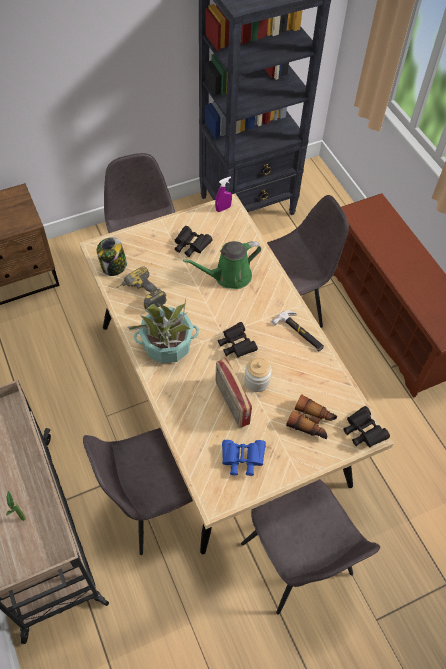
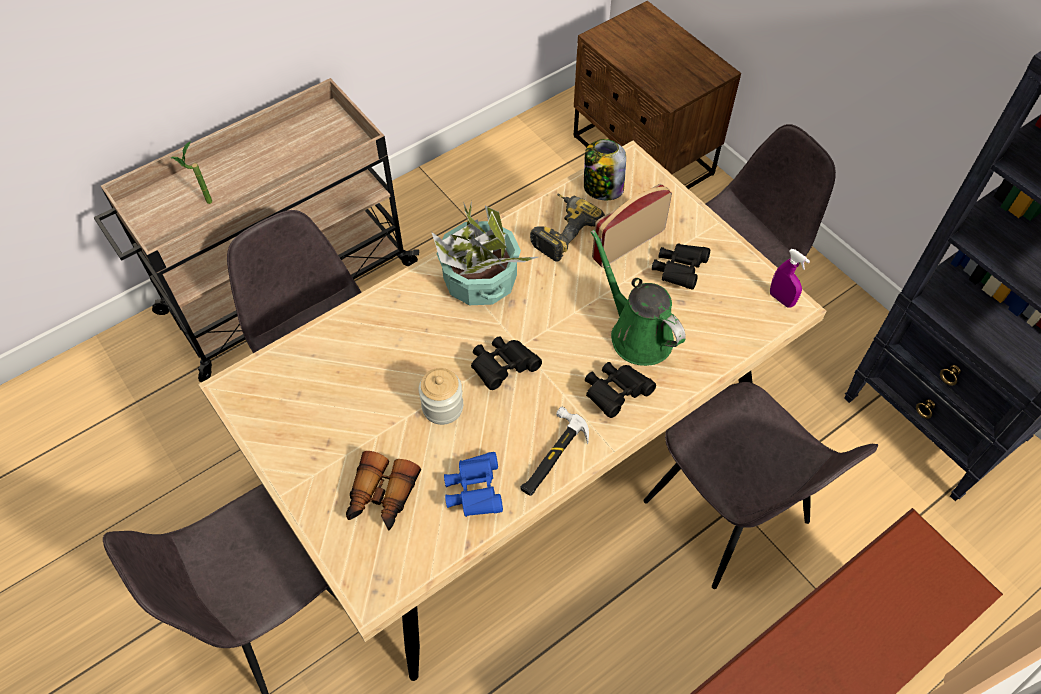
camera: 80 degrees right, 0 degrees up
(231, 403) = (397, 379): radio -> radio (627, 244)
(242, 460) = (302, 410): blue binoculars -> blue binoculars (474, 491)
(362, 432) = (375, 580): black binoculars -> black binoculars (615, 393)

